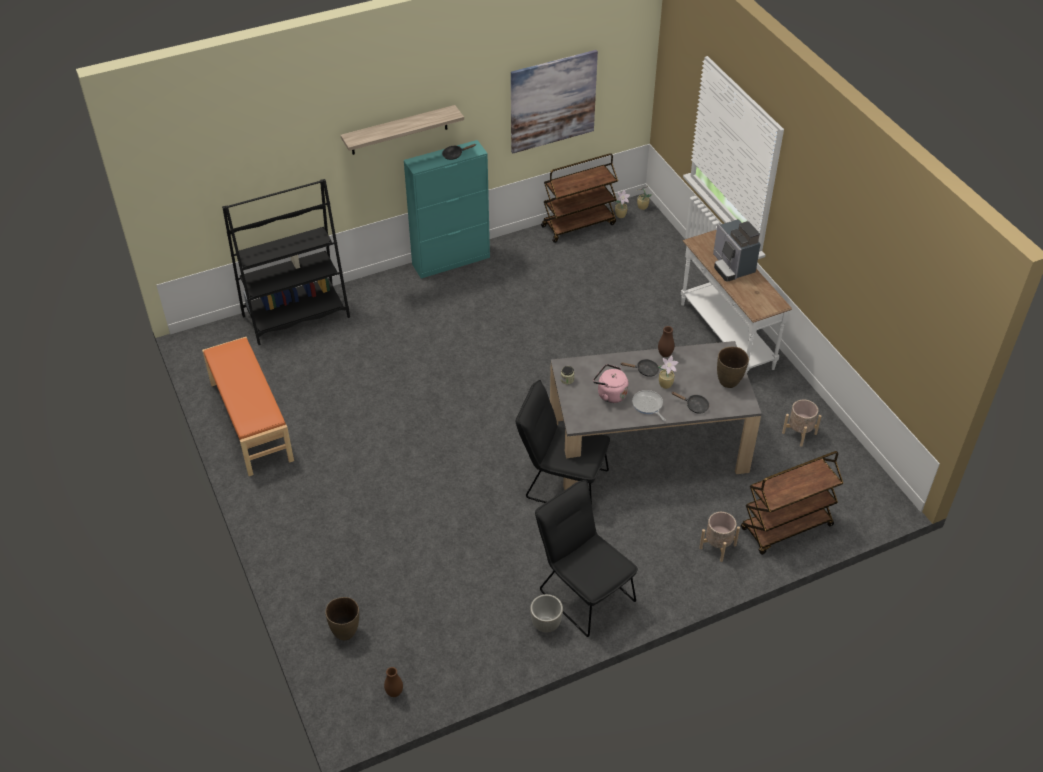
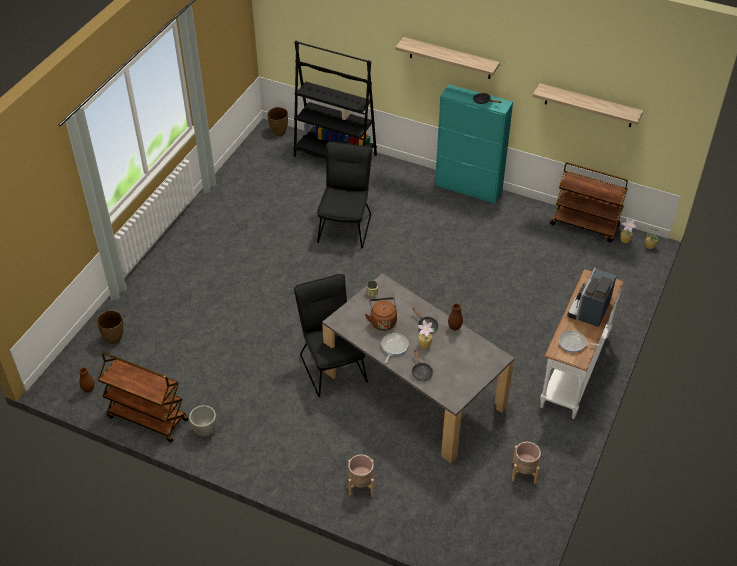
camera: 50 degrees right, 0 degrees up
(250, 422) = (230, 194): orange bench -> none
(552, 101) = (589, 105): picture -> shelf
(583, 591) = (249, 433): black chair -> black chair (345, 225)
(610, 394) = (382, 321): pink kettle -> brown kettle
(729, 382) = (467, 378): brown vase -> brown vase (279, 132)
(757, 297) = (573, 343): none -> frying pan
(786, 528) = (419, 516): brown cart -> brown cart (147, 418)

